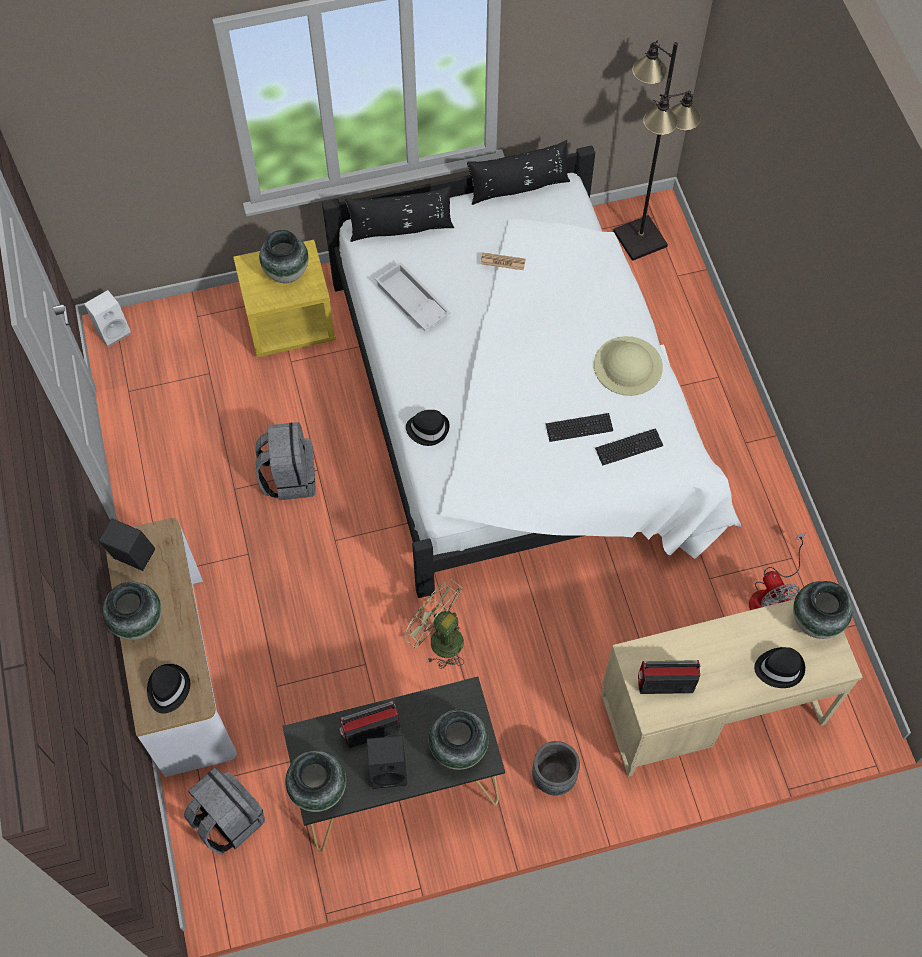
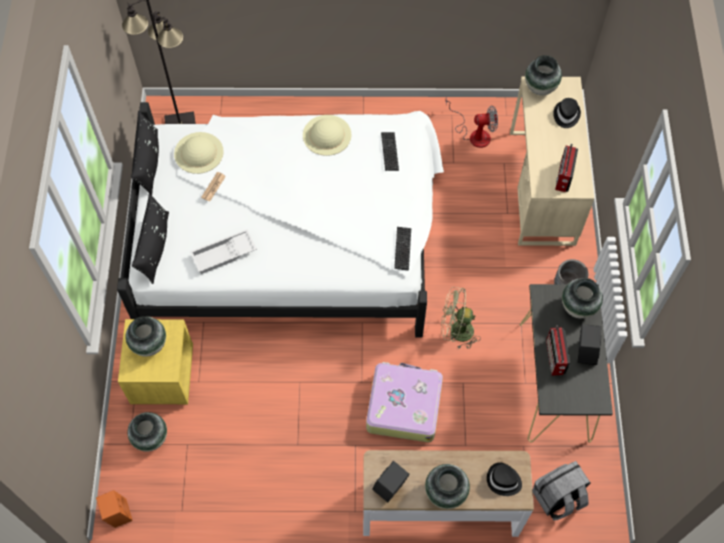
camera: 75 degrees left, 0 degrees up
(113, 330) = (117, 514): white speaker -> orange speaker
(289, 477) = (299, 403): grey backpack -> none
(314, 597) = (403, 405): none -> suitcase
(318, 790) = (590, 399): vase -> vase (151, 438)
(428, 429) = (336, 269): black hat -> none
(439, 639) = (456, 331): green fan -> green fan turned 45 degrees clockwise
(548, 232) = (198, 152): none -> beige hat
(579, 428) = (366, 176): keyboard -> keyboard (402, 249)

